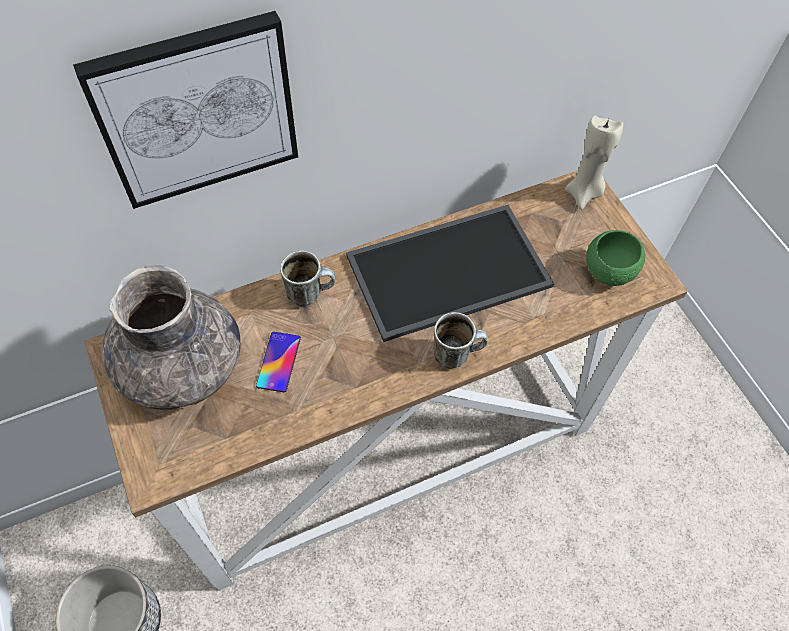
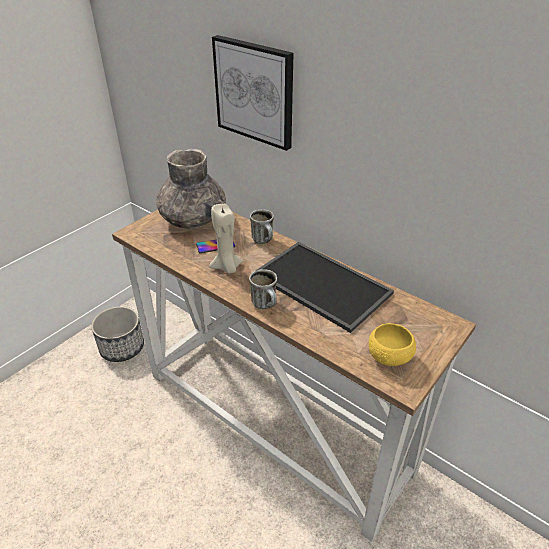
camera: 65 degrees right, 20 degrees down
(584, 193) = (444, 326): beige candle -> beige candle (227, 267)
(608, 271) = (389, 357): green bowl -> yellow bowl

